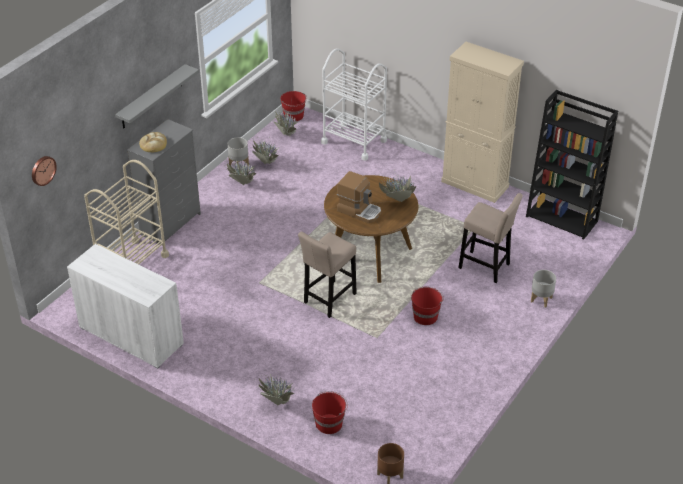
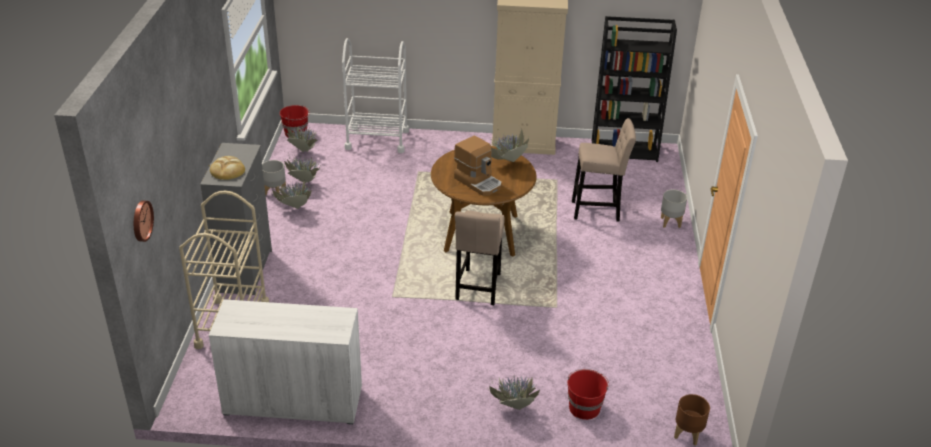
camera: 30 degrees left, 5 degrees down
(152, 97) = (206, 116): grey shelf -> none
(359, 210) = (478, 182): coffee machine -> coffee machine turned 45 degrees clockwise
(425, 316) = (583, 271): red bucket -> none

